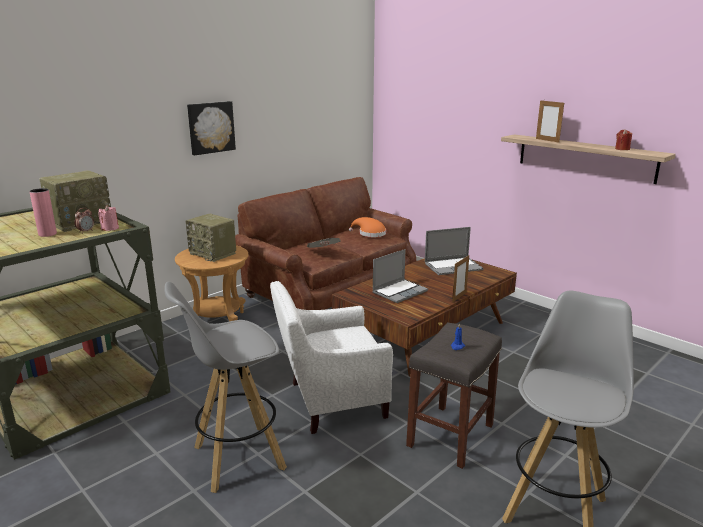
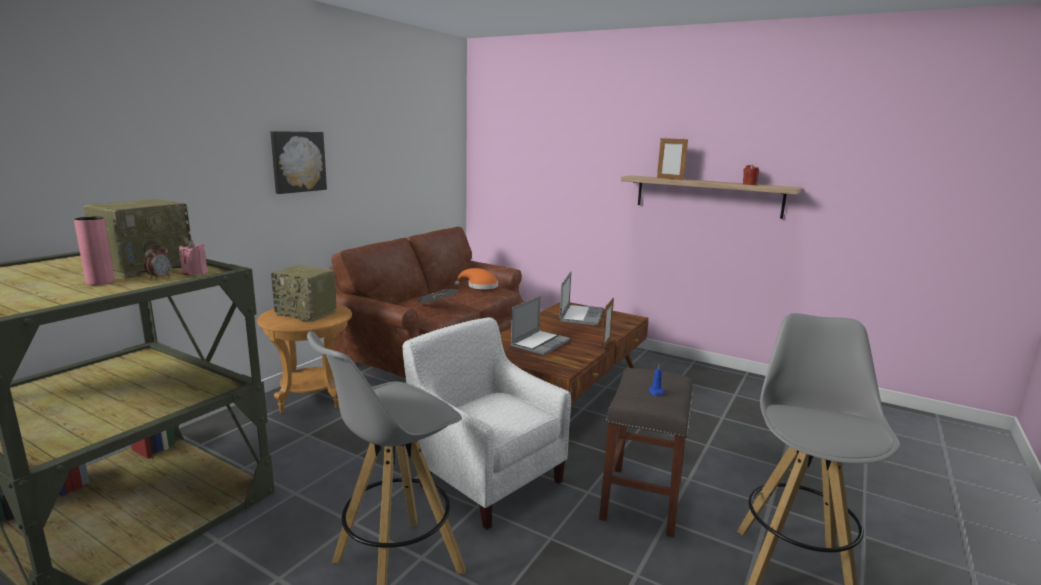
camera: 15 degrees left, 5 degrees down
(330, 401) = (487, 477): white armchair -> white armchair turned 75 degrees clockwise
(453, 266) = (582, 315): laptop -> laptop turned 45 degrees counterclockwise

